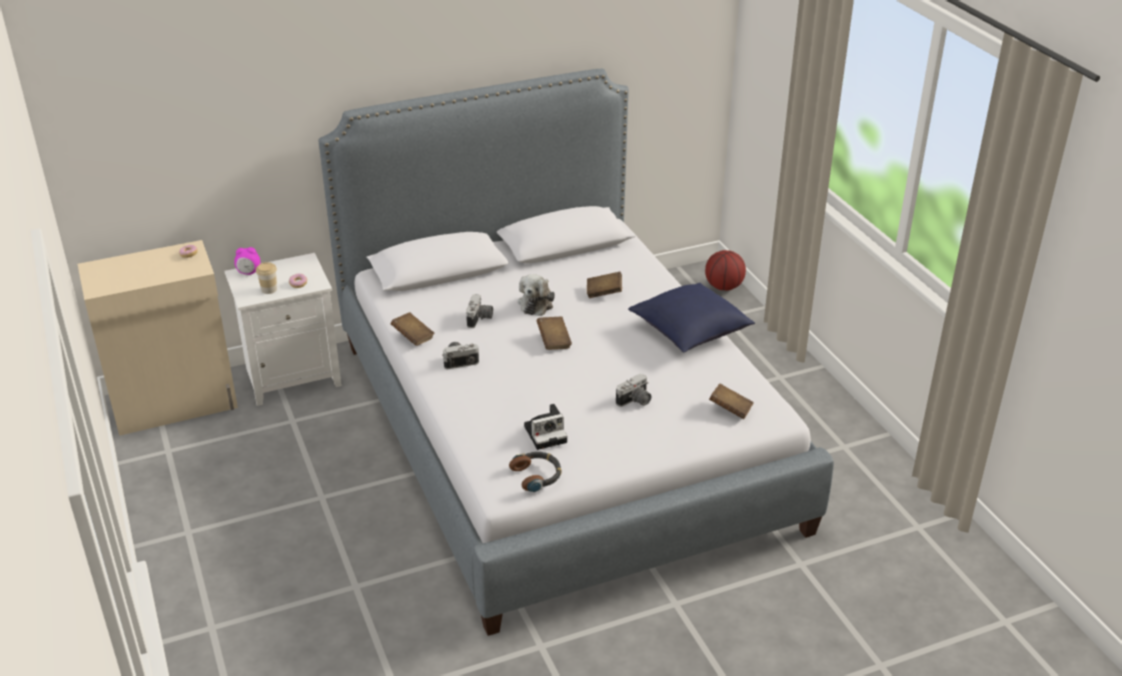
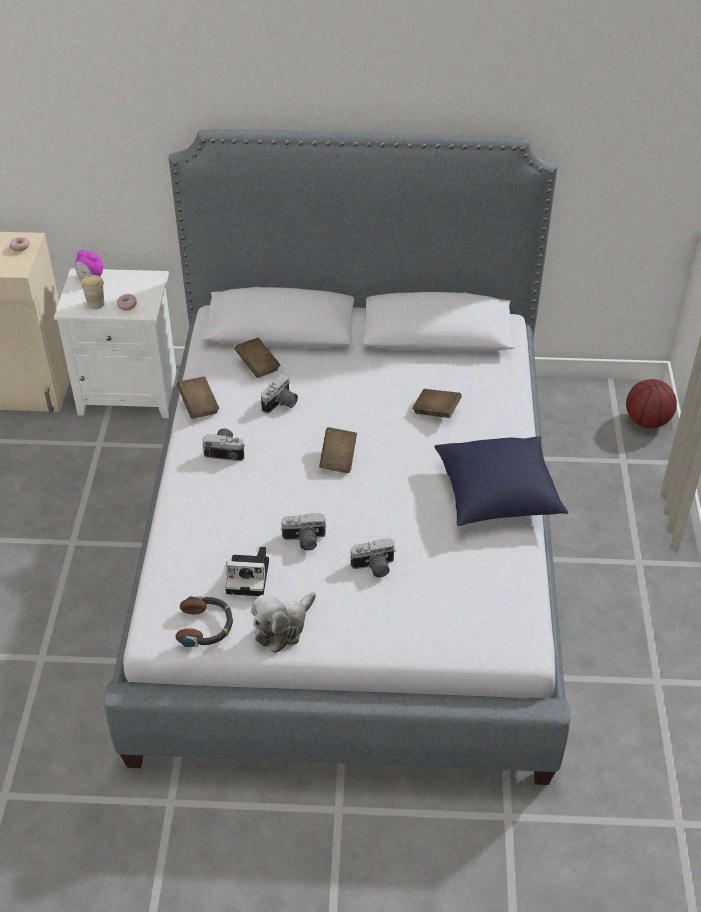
camera: 25 degrees right, 10 degrees up
(536, 303) = (354, 402): plush toy -> plush toy (282, 627)
(570, 399) = (304, 541): none -> camera
(730, 410) = (473, 617): brown book -> brown book (258, 366)

